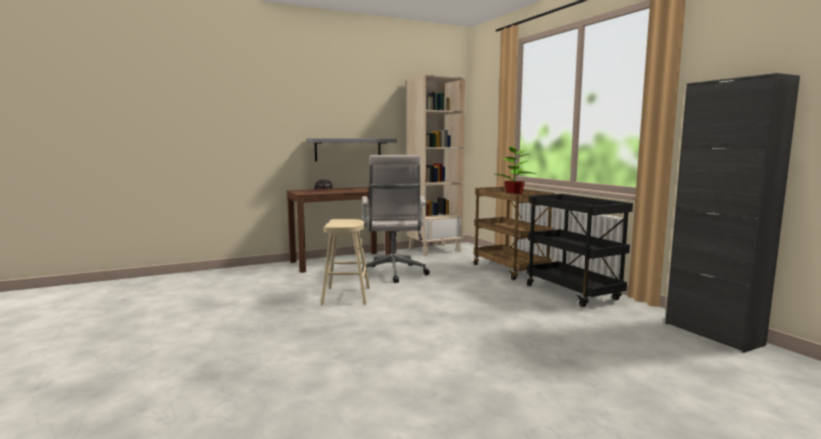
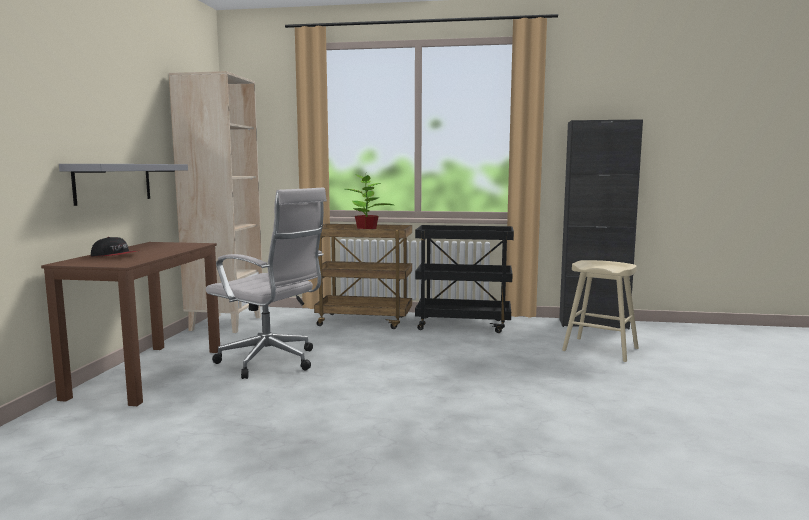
camera: 55 degrees left, 0 degrees up
(346, 296) = (305, 404): beige stool -> beige stool (600, 349)

